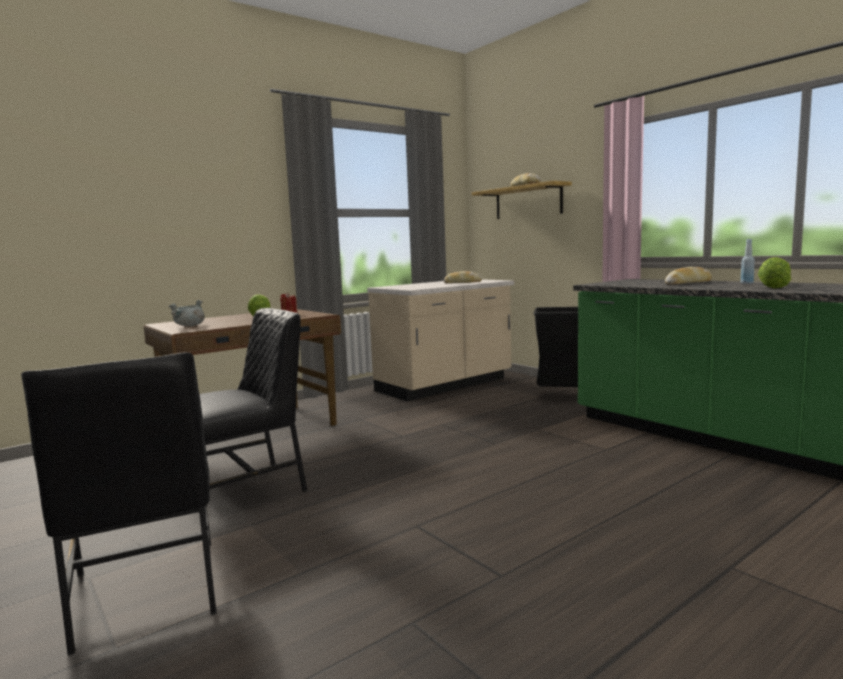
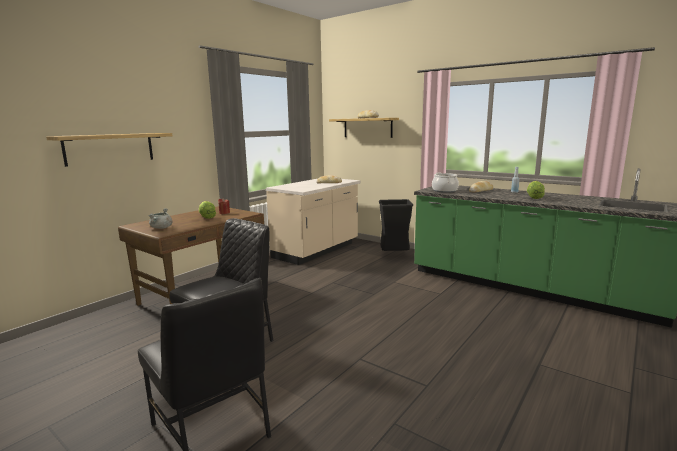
camera: 15 degrees left, 5 degrees up
(144, 223) = (110, 148): none -> shelf
(625, 284) = (444, 191): none -> cooking pot

